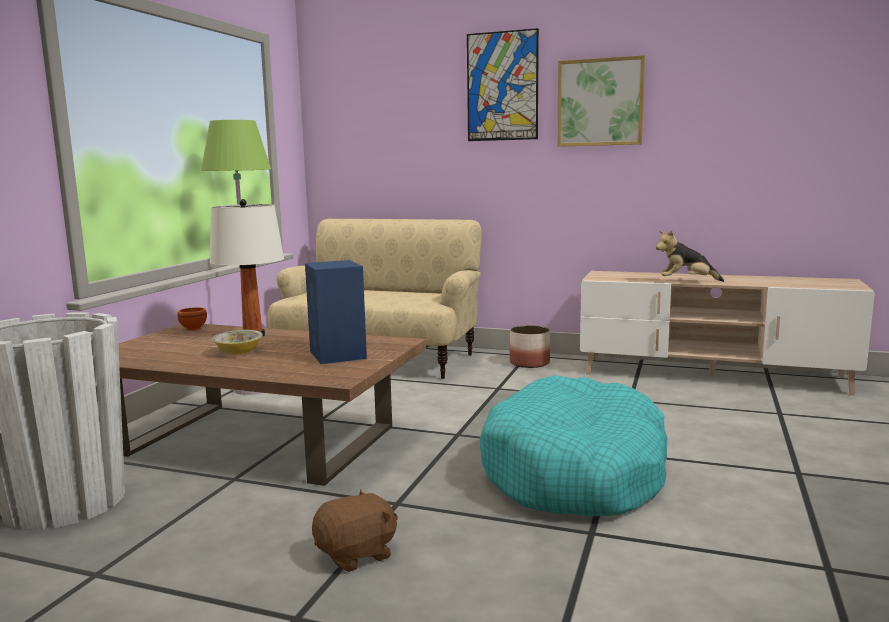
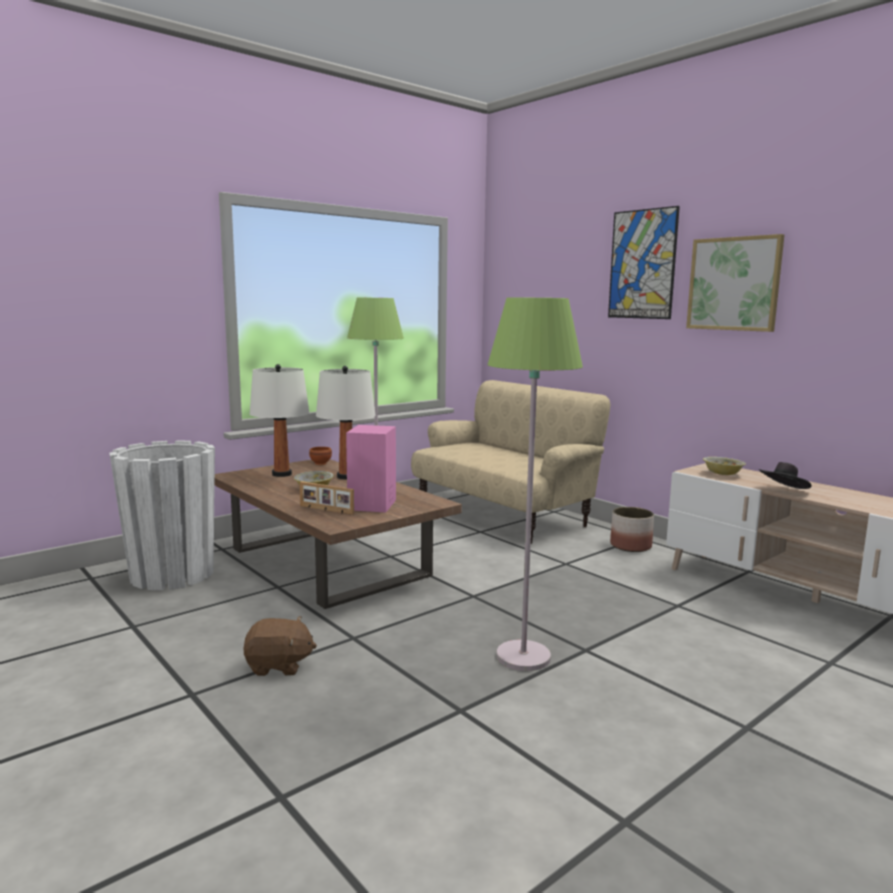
camera: 30 degrees right, 0 degrees up
(165, 345) = (281, 474): none -> white table lamp
(296, 368) = (326, 510): none -> picture frame
(338, 355) = (371, 505): blue speaker -> pink speaker
(575, 472) = (523, 656): turquoise dog bed -> green floor lamp
(621, 277) = (722, 474): none -> bowl
(686, 281) = (783, 491): plush toy -> black hat

